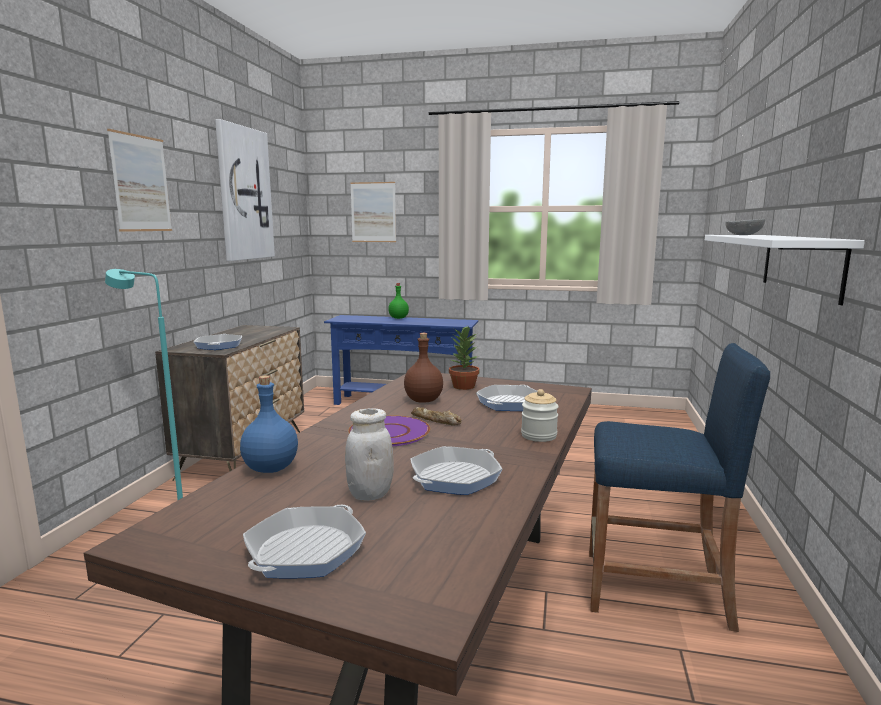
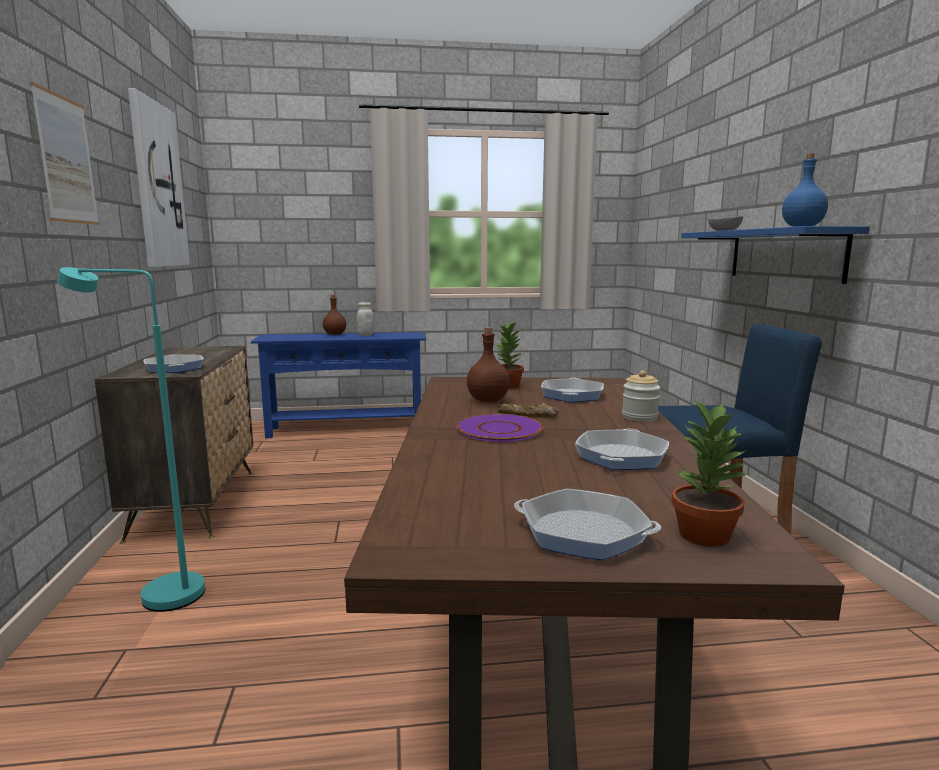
camera: 20 degrees left, 0 degrees up
(270, 468) = (427, 473): blue bottle -> blue bottle (801, 227)
(305, 550) = (583, 533): frying pan -> frying pan turned 105 degrees clockwise
(370, 494) = (567, 480): white jar -> white jar (365, 335)
(373, 212) = (293, 215): picture -> none
(398, 318) = (334, 334): green bottle -> brown bottle
(405, 575) = (703, 534): none -> potted plant
(800, 264) = (784, 254): white shelf -> blue shelf

